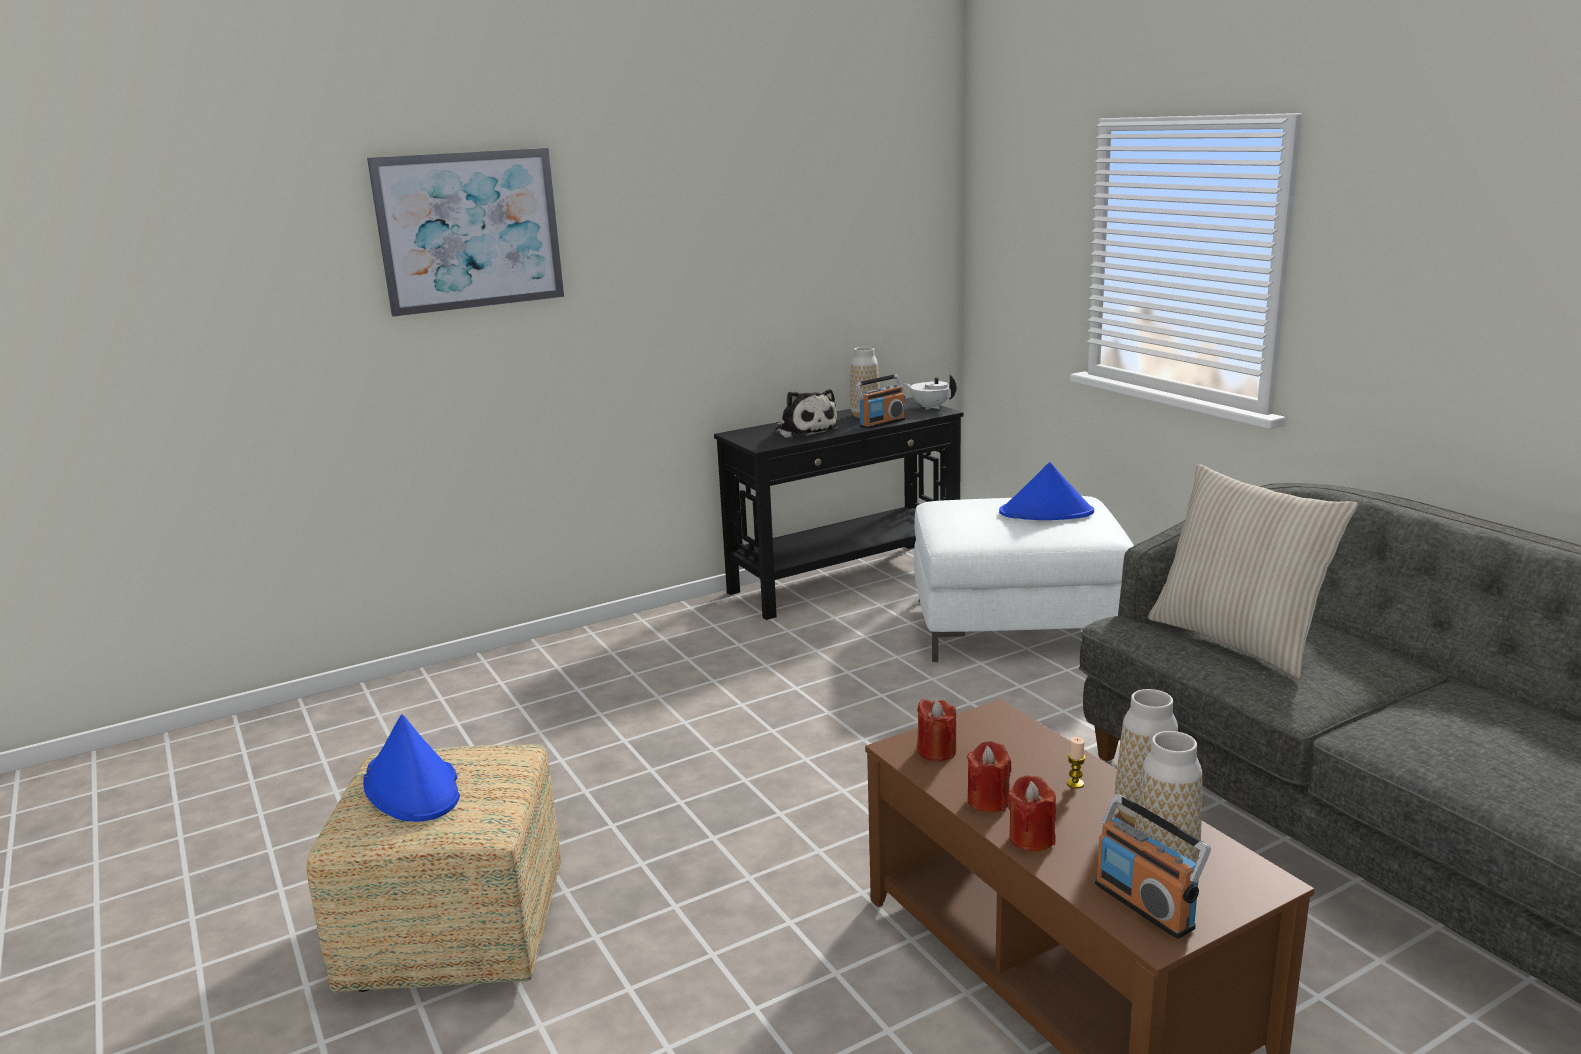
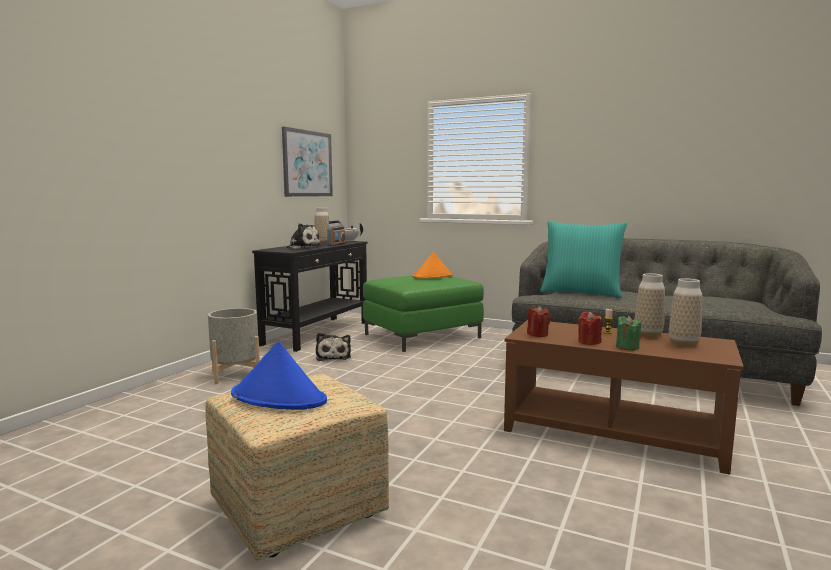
camera: 35 degrees left, 10 degrees down
(469, 230) = (128, 105): picture -> picture (307, 163)
(633, 653) = (236, 374): none -> grey planter
(806, 647) = (333, 357): none -> plush toy
(1016, 626) = (422, 336): white ottoman -> green ottoman
(1031, 838) = (627, 347): red candle -> green candle
(1046, 513) = (433, 277): blue hat -> orange hat
(1145, 905) = (702, 353): radio -> none
(1238, 640) = (581, 293): beige pillow -> turquoise pillow

